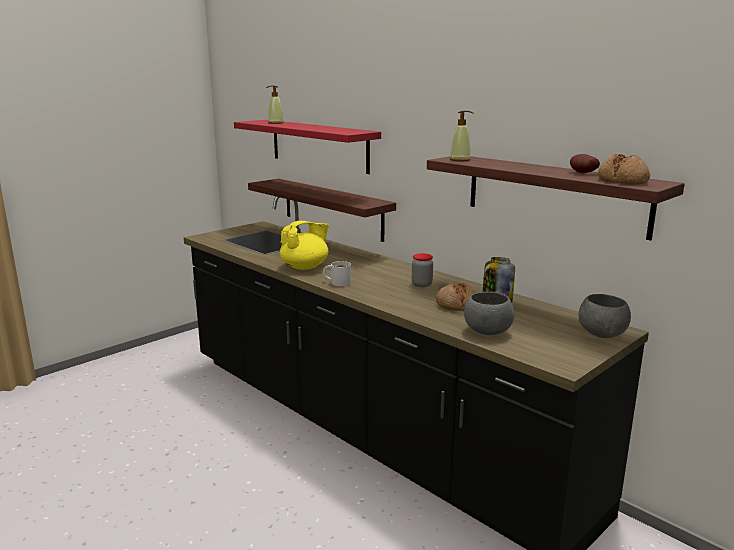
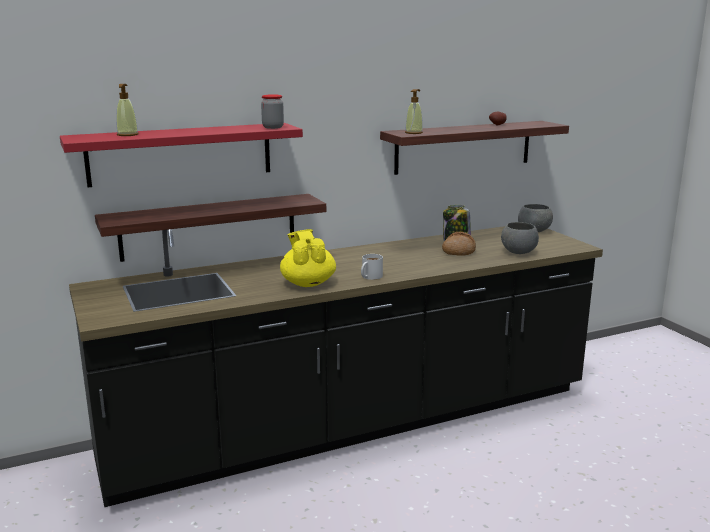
camera: 70 degrees left, 0 degrees up
(422, 284) = (401, 253): jar -> jar (273, 127)
(622, 180) = (530, 124): bread -> none

